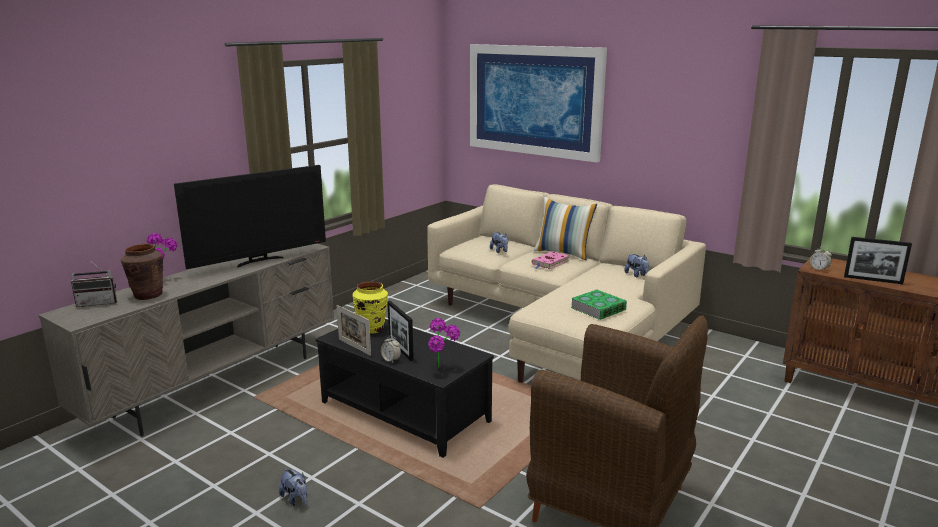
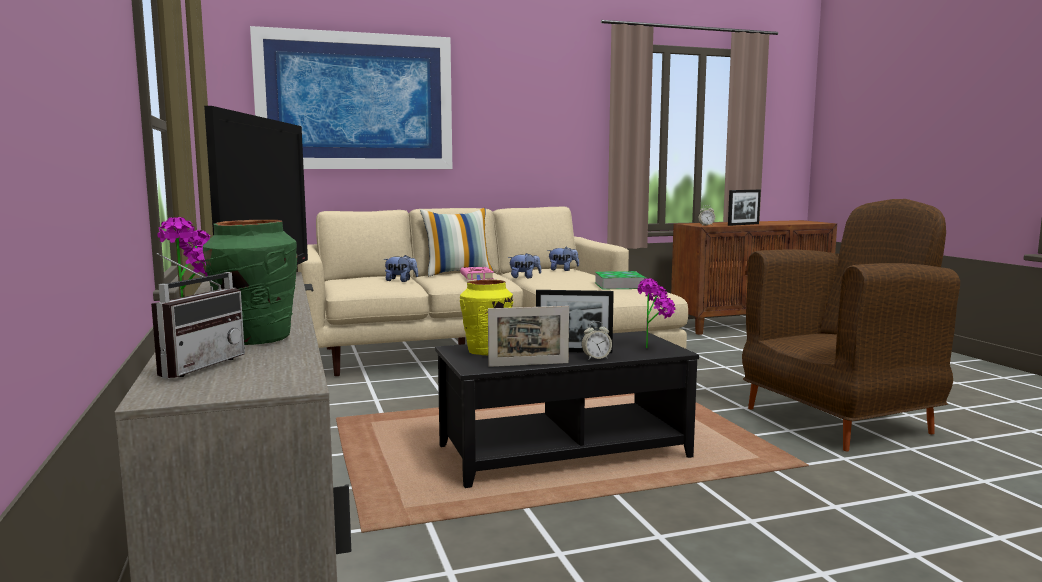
camera: 55 degrees left, 10 degrees down
(148, 295) = (256, 339): brown vase -> green vase
(296, 499) = (708, 558): plush toy -> plush toy (524, 277)

